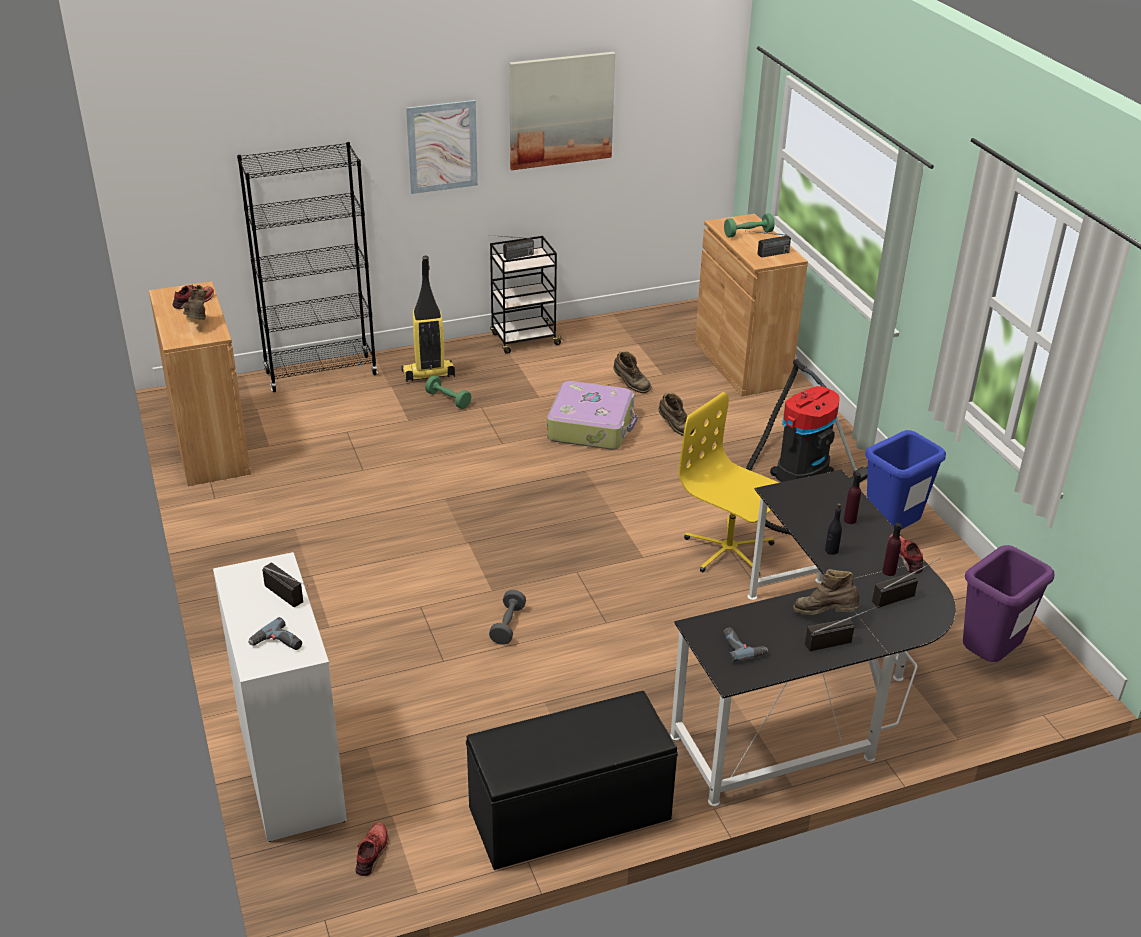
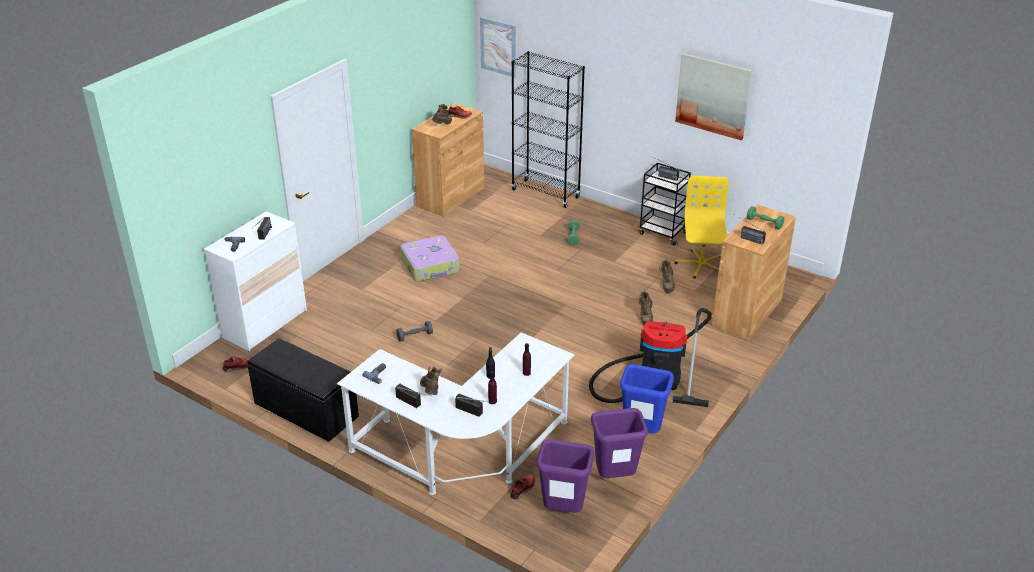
camera: 55 degrees right, 0 degrees up
(428, 374) = (587, 221): vacuum cleaner -> none
(442, 146) = (637, 90): picture -> picture (498, 47)
(591, 426) = (609, 289): suitcase -> suitcase (431, 266)
(728, 551) = (553, 380): yellow office chair -> yellow office chair (700, 265)
(810, 692) = (464, 453): black desk -> white desk
(905, 557) = (512, 403): red shoe -> red shoe (523, 489)
(956, 590) = (615, 477): none -> purple trash can

